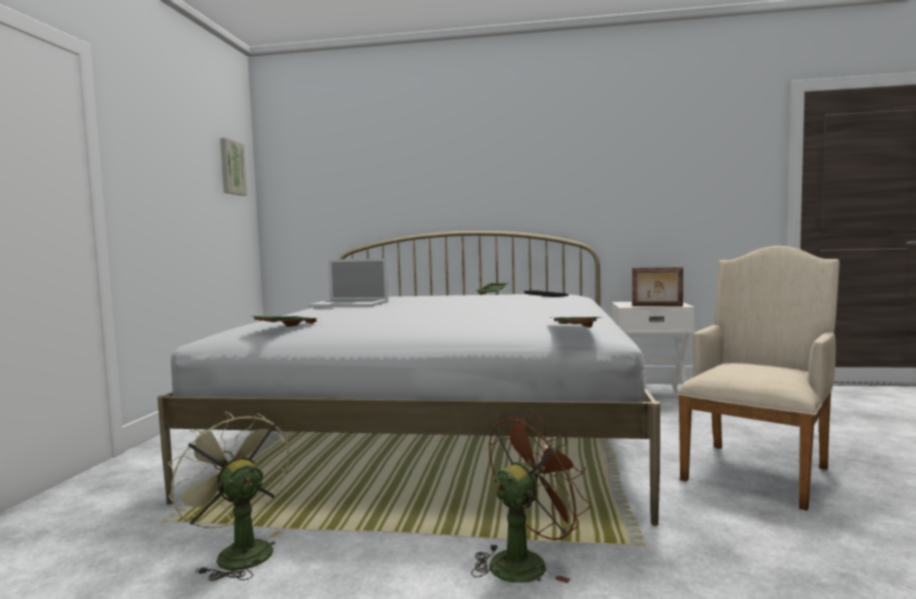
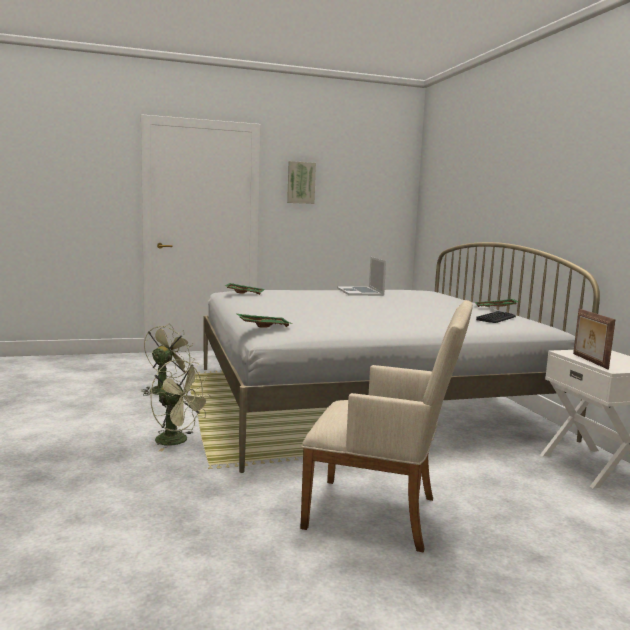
camera: 65 degrees right, 5 degrees up
(231, 167) = (386, 180): picture -> picture (301, 182)
(526, 561) = (178, 441): brown fan -> green fan

